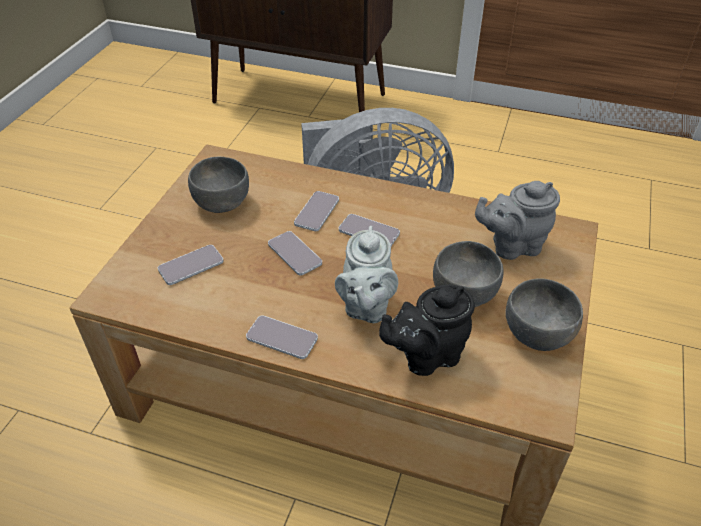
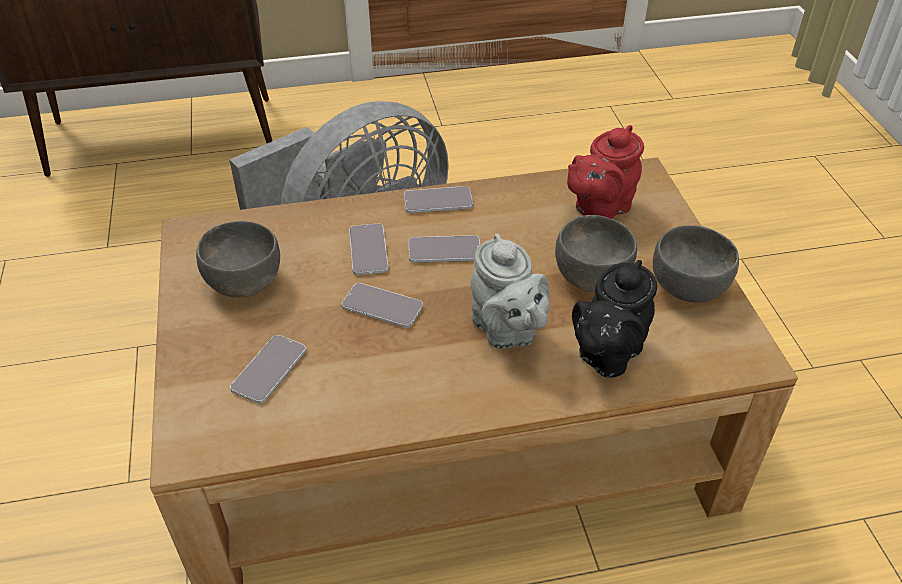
camera: 30 degrees left, 0 degrees up
(282, 338) = (445, 403): phone -> phone (438, 201)
(512, 246) = (599, 210): grey teapot -> red teapot

